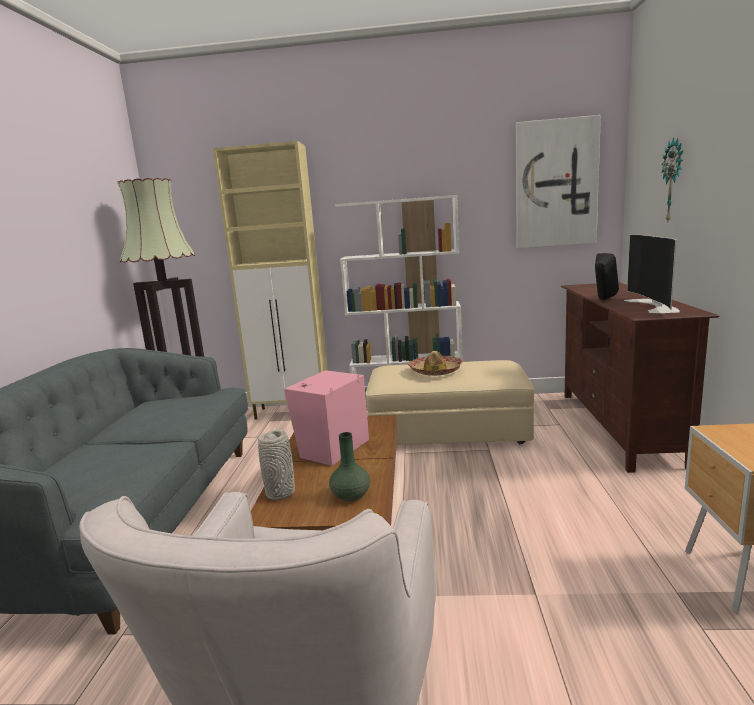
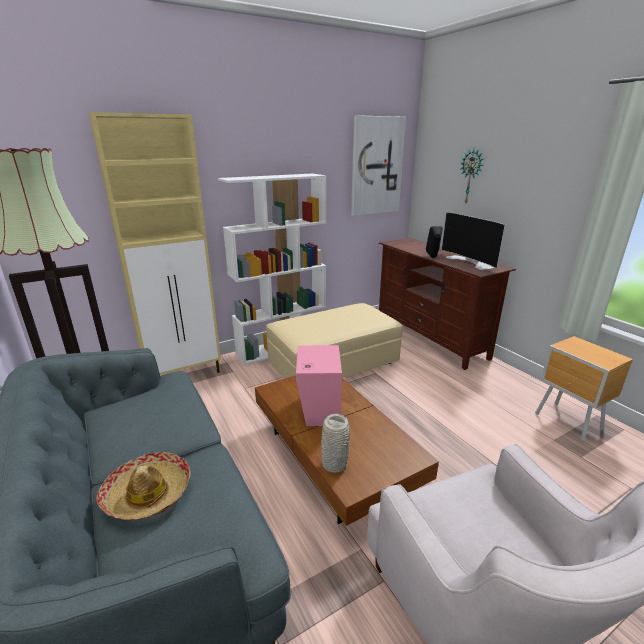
camera: 35 degrees left, 10 degrees up
(351, 495) = (387, 447): green vase -> none
(435, 371) = (328, 322): hat -> hat (148, 493)

